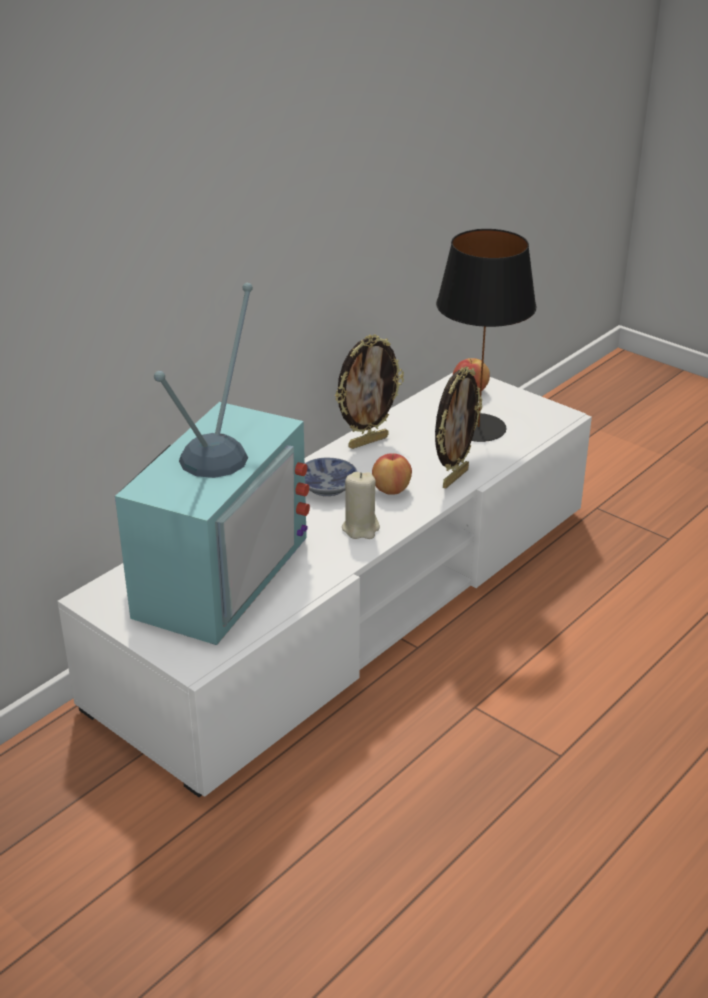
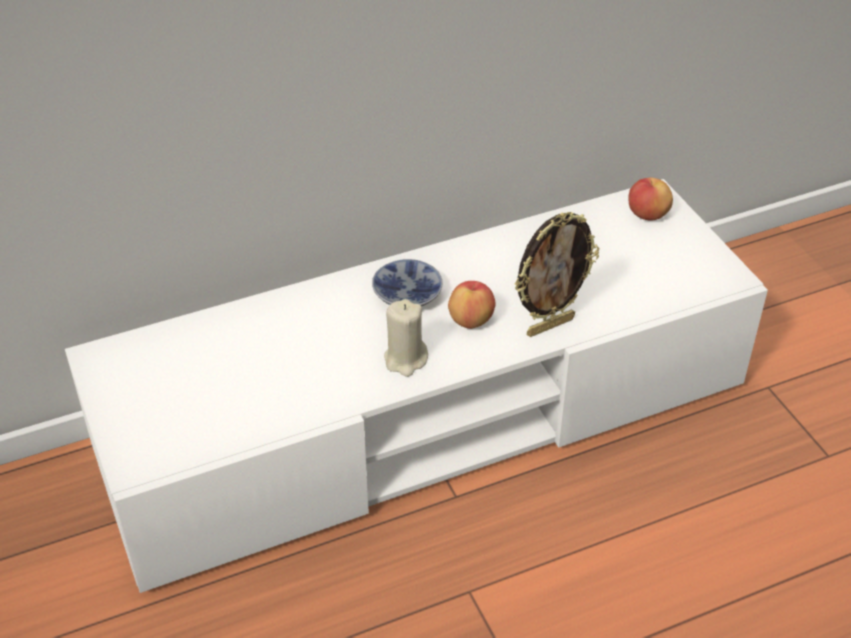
camera: 25 degrees right, 10 degrees up
(214, 571) = (226, 364): television -> none
(367, 441) = (488, 249): picture frame -> none
(478, 427) = (623, 266): black table lamp -> none

